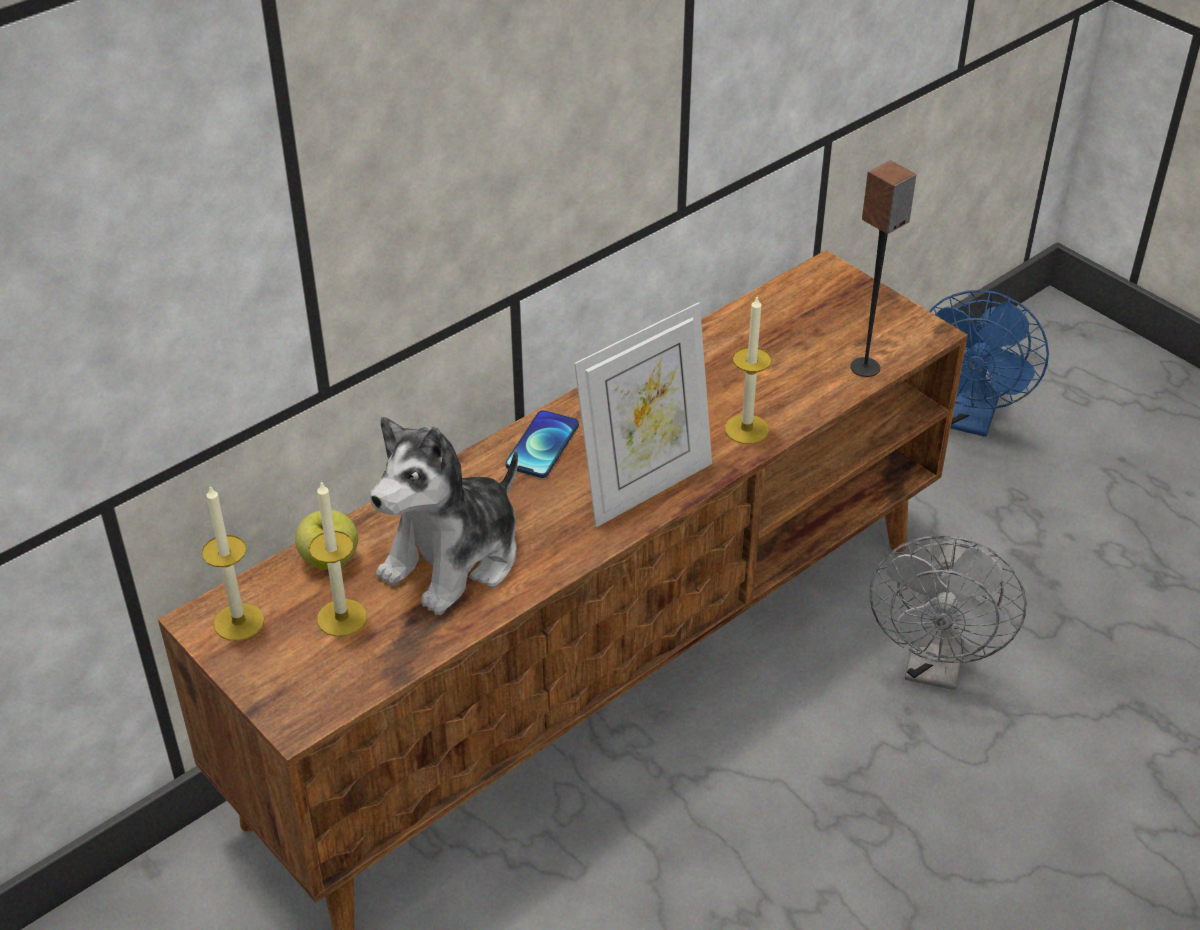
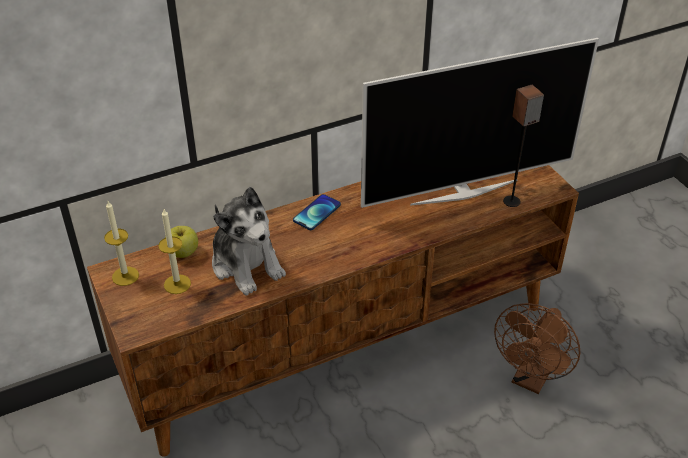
camera: 15 degrees right, 0 degrees up
(454, 559) = (246, 264): plush toy -> plush toy turned 90 degrees counterclockwise
(645, 486) = (363, 244): picture frame -> none
(746, 429) = (431, 224): candle -> none
(779, 364) = (463, 191): none -> television
(934, 667) = (531, 379): grey fan -> brown fan
(970, 419) = (600, 244): blue fan -> none

